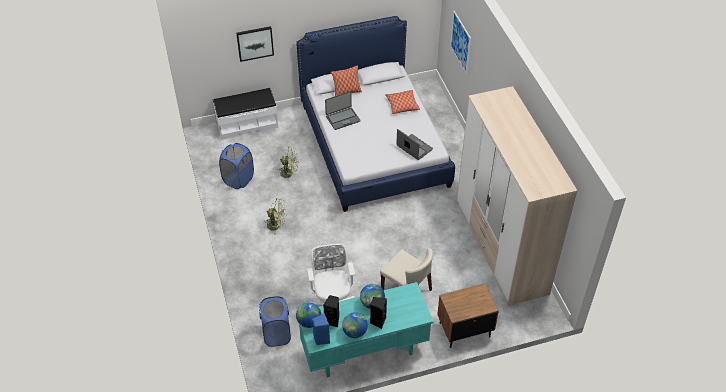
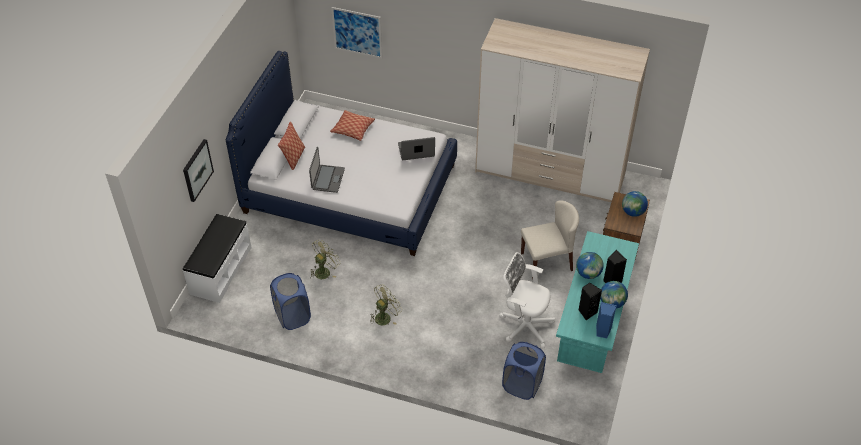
camera: 55 degrees left, 0 degrees up
(309, 322) = (575, 330): globe -> globe (633, 212)

